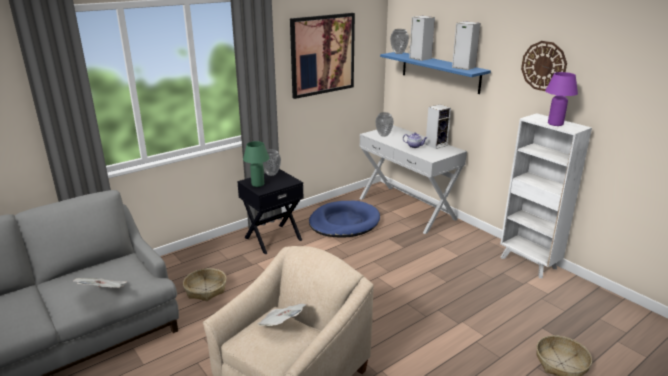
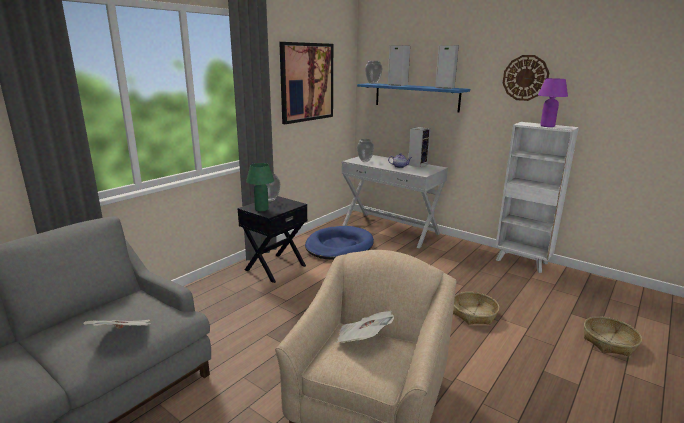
camera: 15 degrees left, 5 degrees down
(206, 289) = (224, 325): basket -> basket (474, 314)

